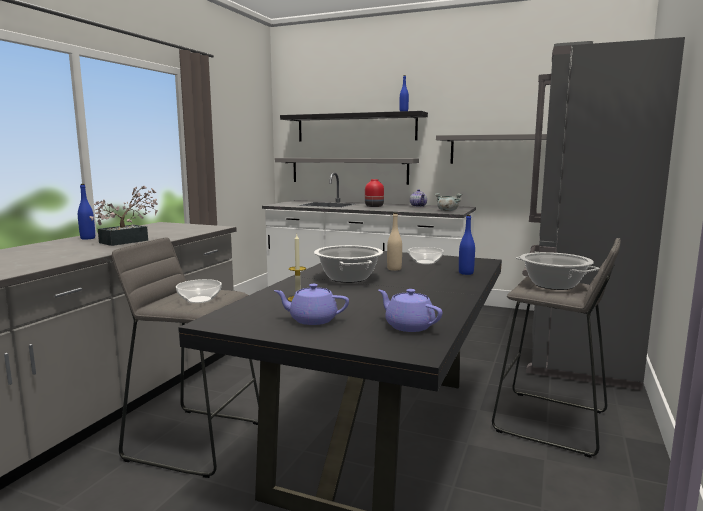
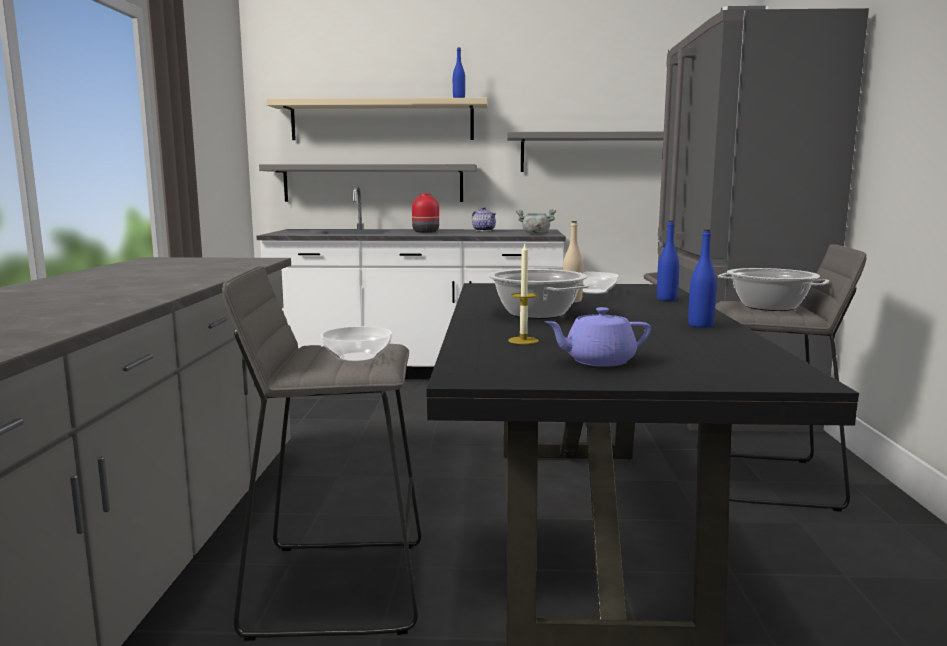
camera: 20 degrees left, 0 degrees up
(88, 238) = (73, 280): blue bottle -> blue bottle (700, 325)
(129, 241) = (163, 279): potted plant -> none
(355, 127) = (382, 121): black shelf -> beige shelf
(408, 326) = (729, 356): purple teapot -> none

